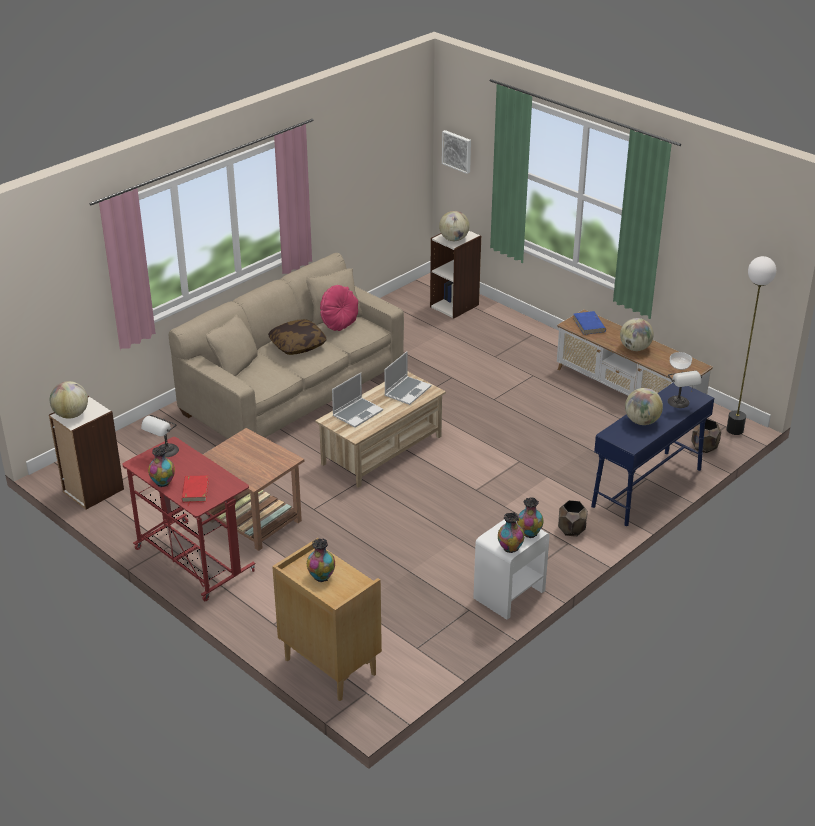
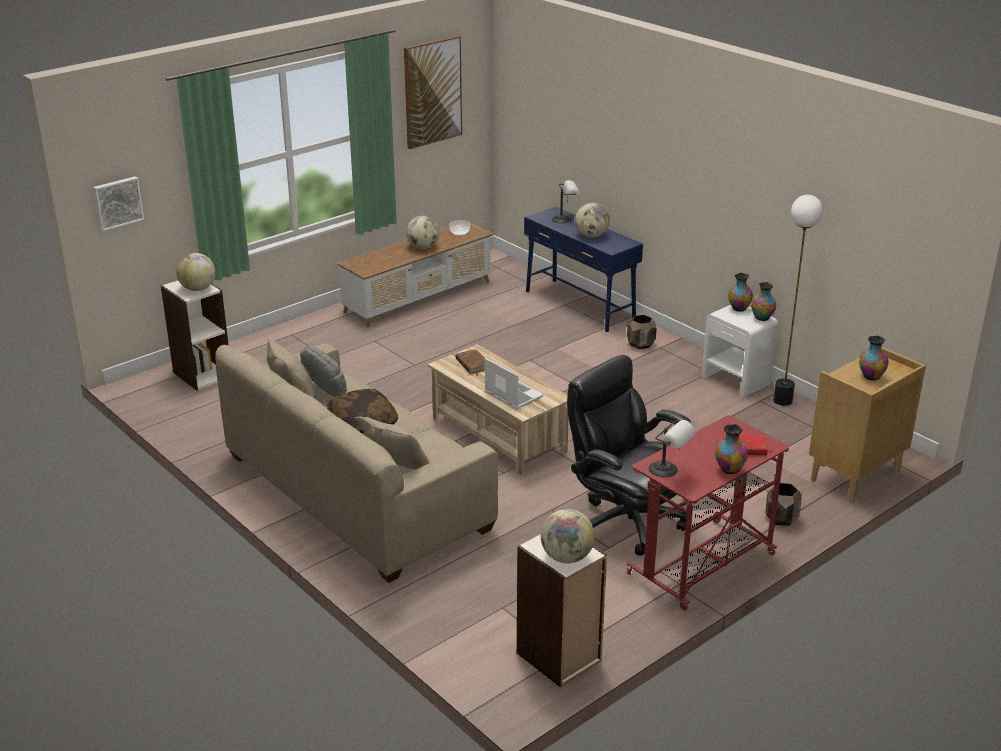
camera: 85 degrees left, 5 degrees down
(255, 521) = (627, 521): brown side table -> black office chair
(339, 325) = (324, 393): pink pillow -> grey pillow
(407, 391) = (472, 364): laptop -> brown book
(589, 325) = (371, 263): blue book -> none
(704, 447) = (520, 275): brown planter -> brown planter (782, 518)
(724, 228) = (432, 92): none -> picture
(734, 430) = (495, 260): floor lamp -> floor lamp (782, 401)

